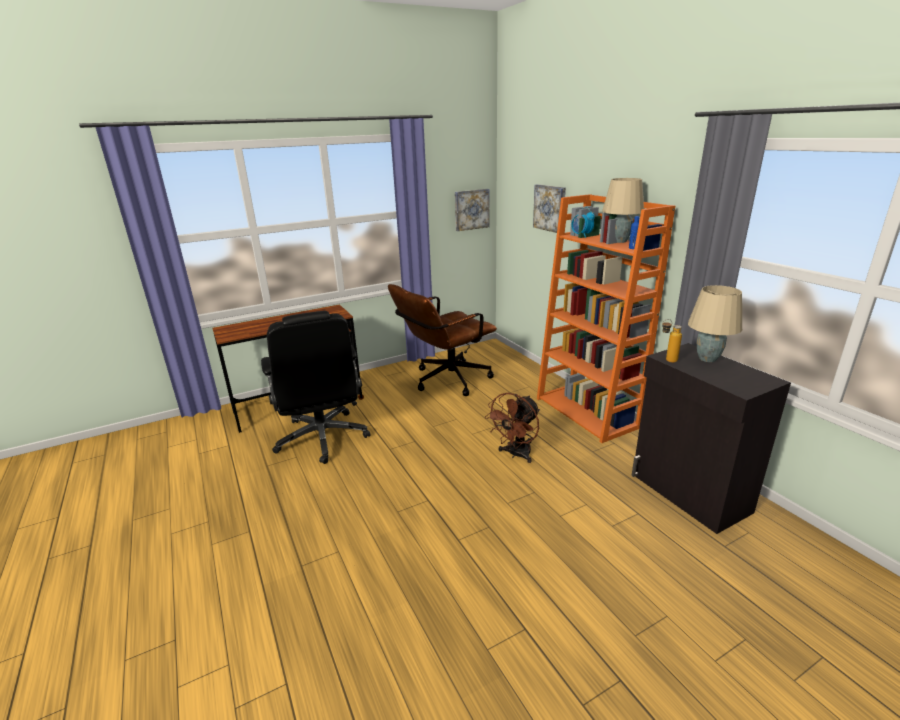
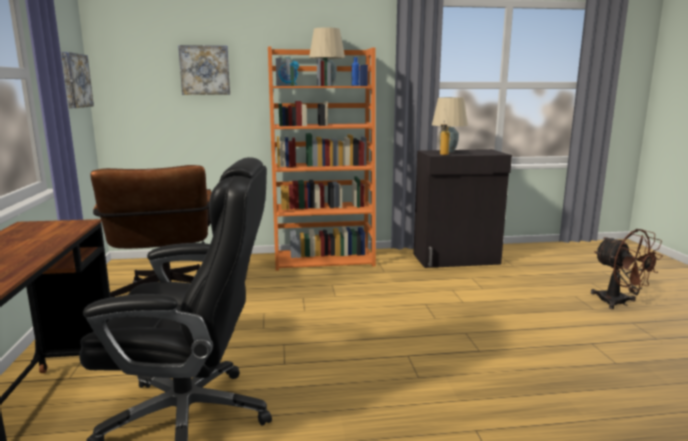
camera: 70 degrees left, 10 degrees down
(516, 454) = (362, 299): brown fan -> brown fan (619, 303)

